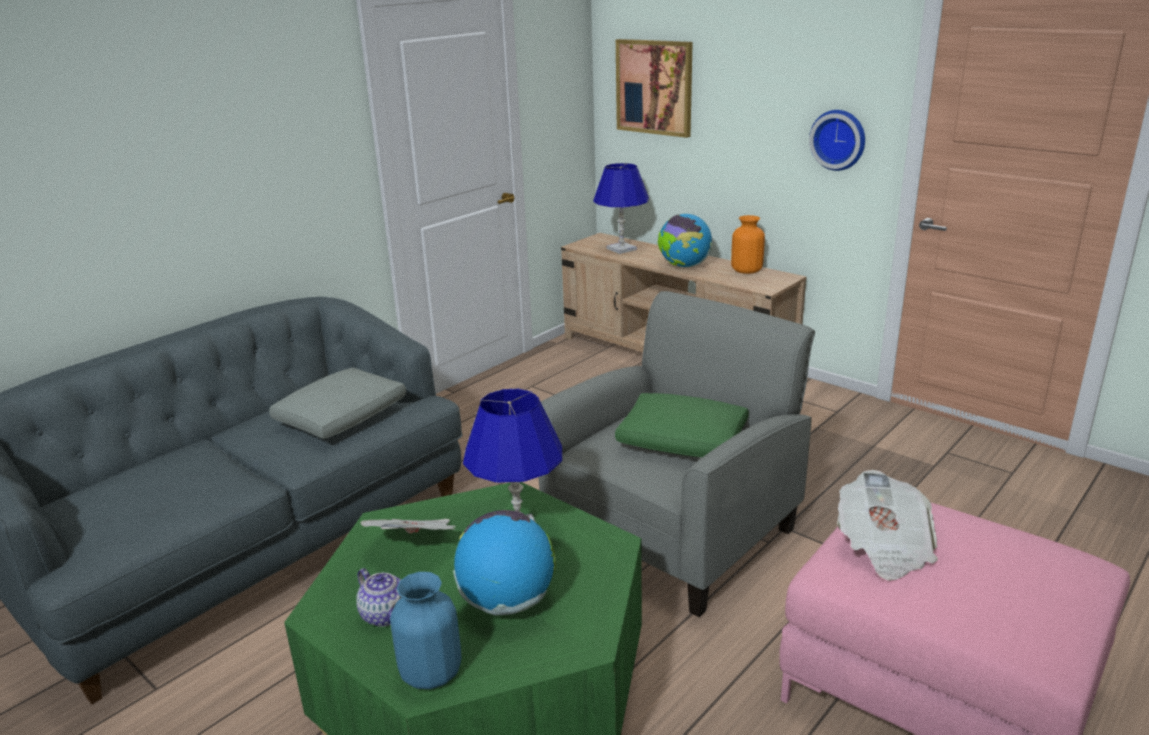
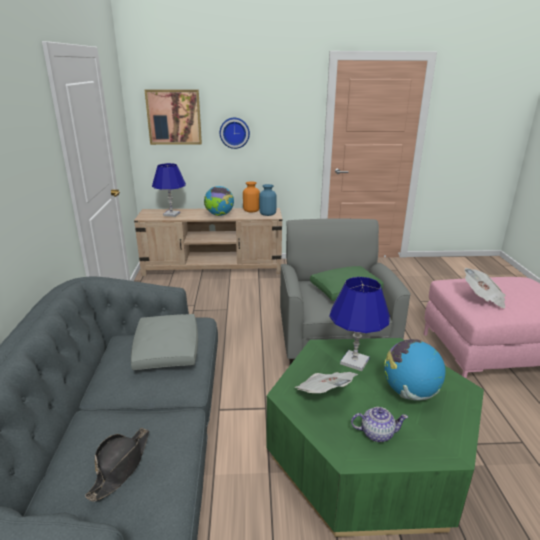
camera: 45 degrees left, 0 degrees up
(146, 496) = (121, 466): none -> black hat
(431, 672) = (443, 443): blue vase -> blue vase (267, 214)
(839, 139) = (290, 136): wall clock -> wall clock (234, 132)

